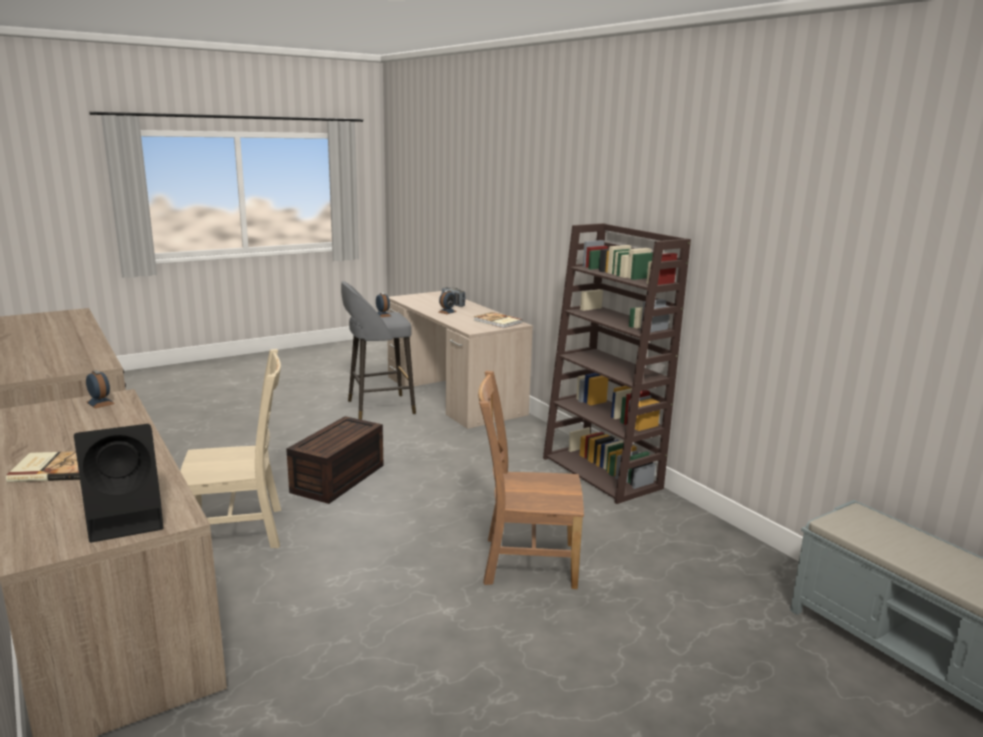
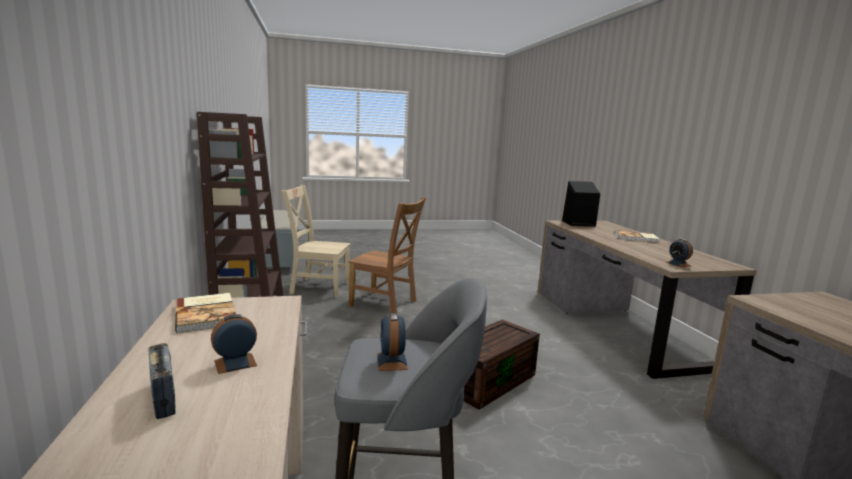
camera: 160 degrees left, 5 degrees down
(241, 531) = (562, 350): beige chair -> beige chair (318, 287)

